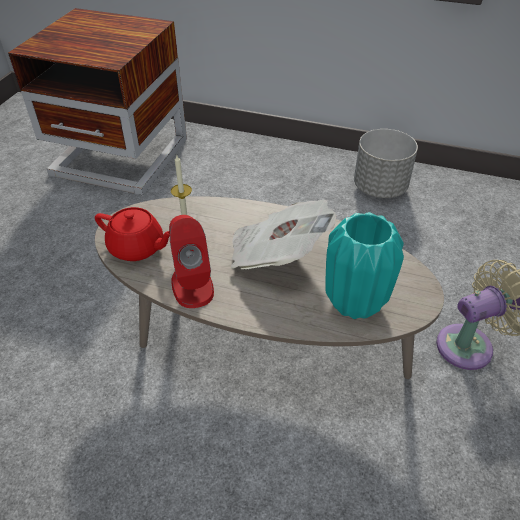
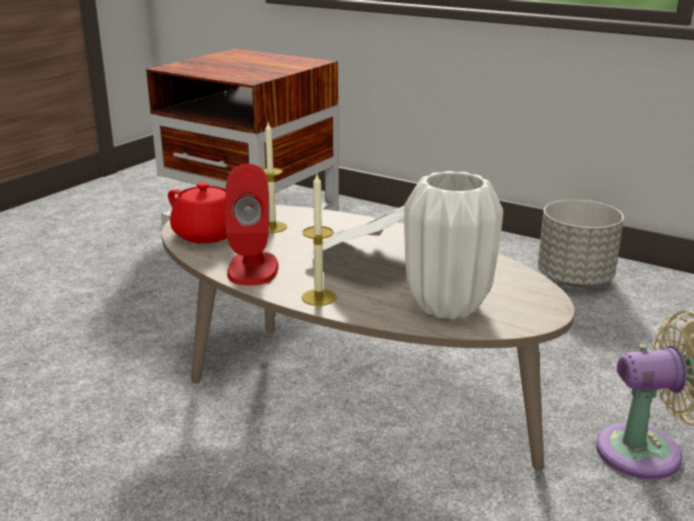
camera: 15 degrees right, 20 degrees down
(257, 312) = (319, 297): none -> candle
(354, 302) = (446, 305): turquoise vase -> white vase

